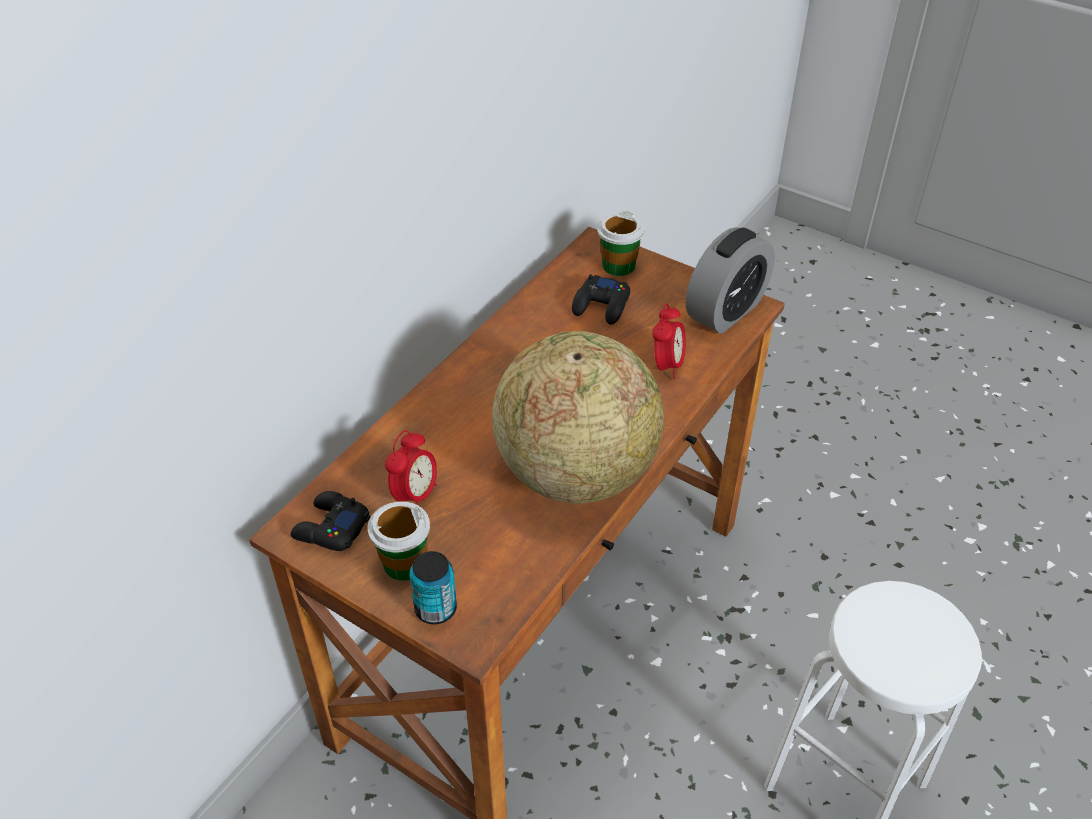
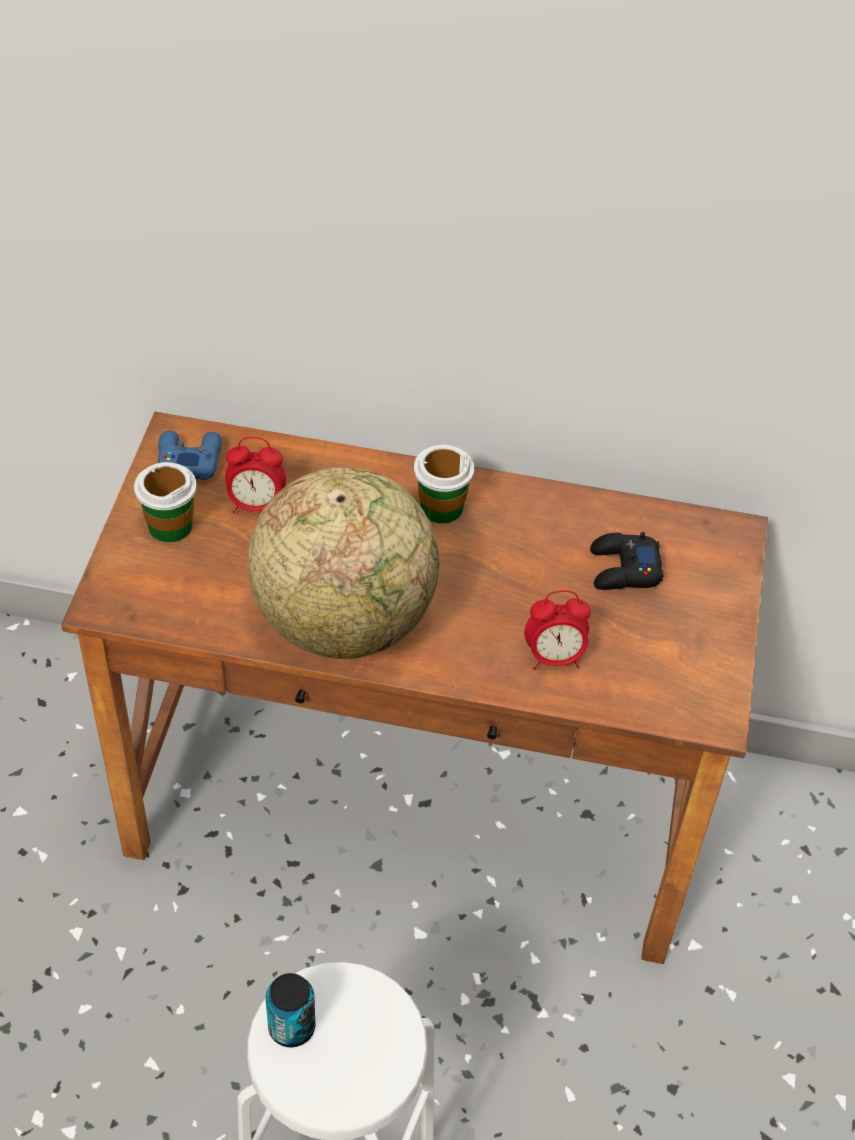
camera: 65 degrees right, 5 degrees up
(330, 528) = (189, 460): black game controller -> blue game controller
(435, 609) = (126, 566): can -> can (291, 1027)
(618, 266) = (708, 565): cup -> cup (441, 507)
(725, 311) = (688, 692): alarm clock -> none

